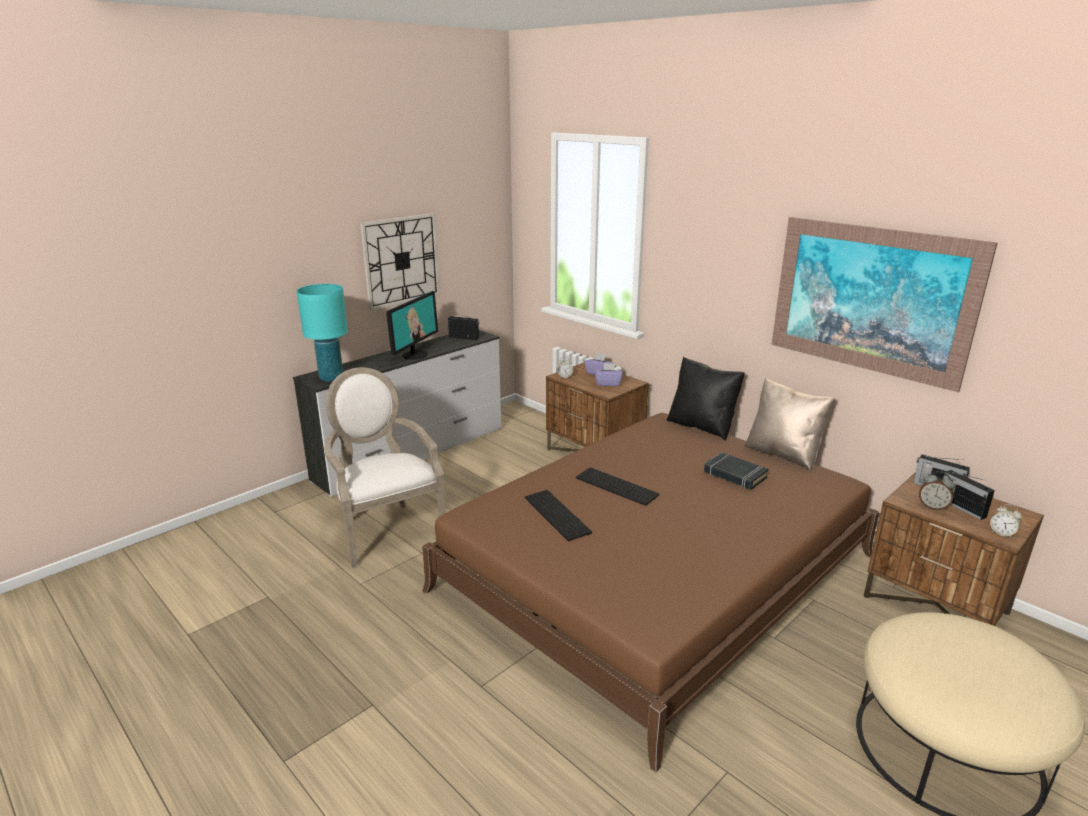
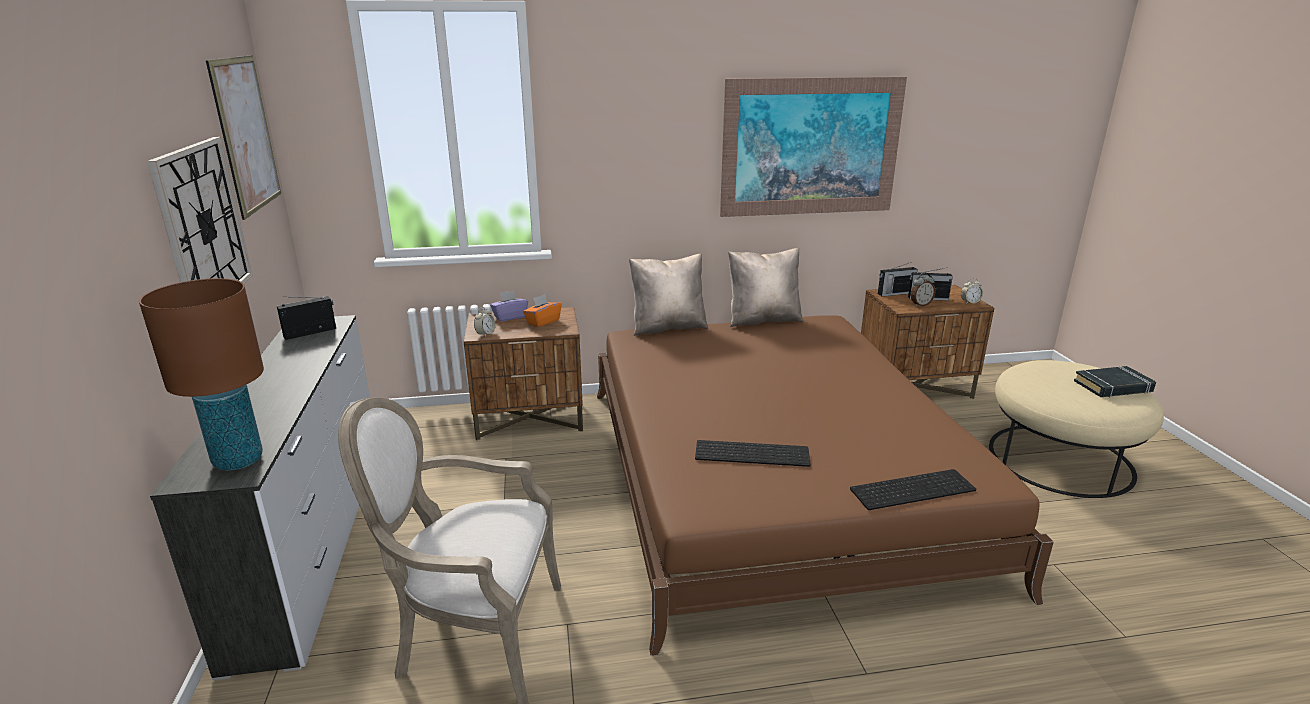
camera: 55 degrees left, 0 degrees up
(331, 378) = (238, 460): turquoise table lamp -> brown table lamp
(414, 354) = (294, 376): monitor -> none
(473, 213) = (246, 134): none -> picture
(608, 383) = (543, 321): purple tissue box -> orange tissue box
(618, 486) = (734, 402): keyboard -> keyboard (912, 488)
(701, 426) = (667, 327): black pillow -> beige pillow
(734, 475) = (777, 348): black book -> black book (1113, 387)

